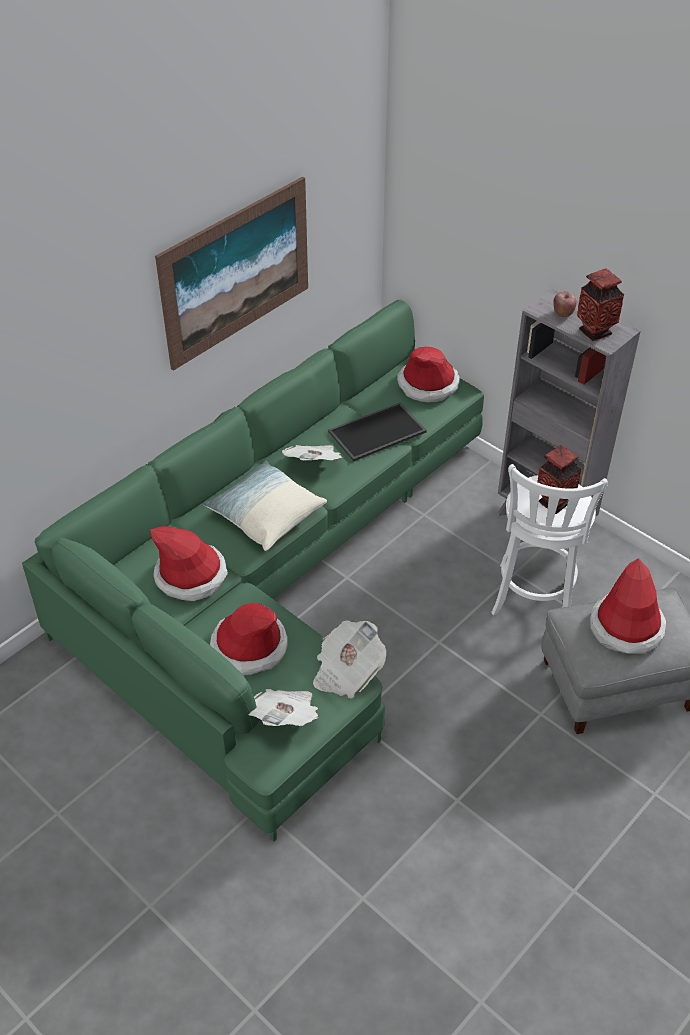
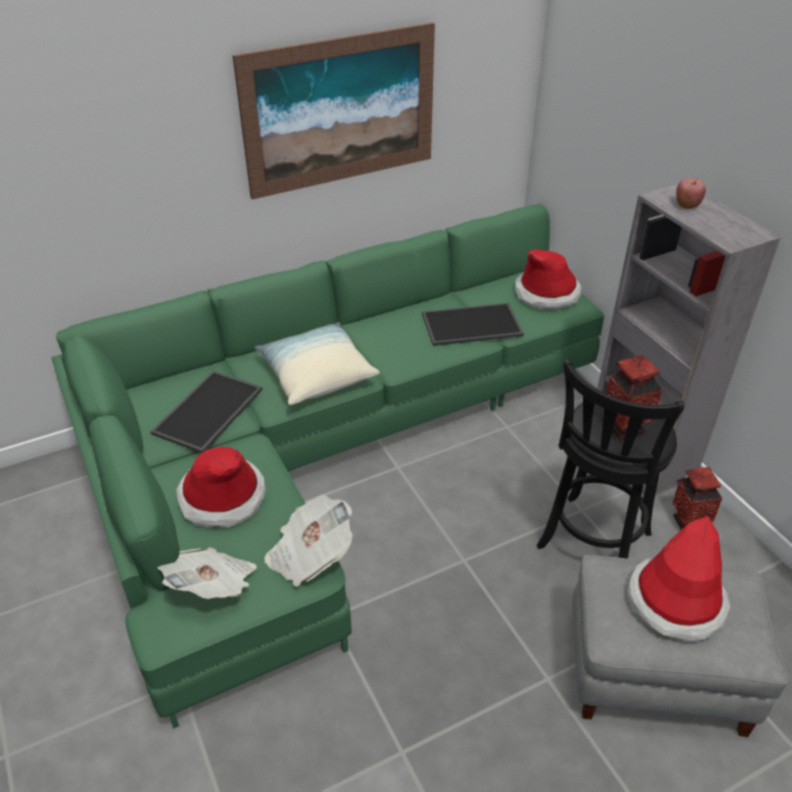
camera: 20 degrees right, 5 degrees down
(191, 575) = (209, 412): hat -> tray
(314, 464) = (391, 339): newspaper -> none
(533, 600) = (591, 545): white stool -> black stool
(594, 332) = (719, 228): vase -> vase (688, 523)

